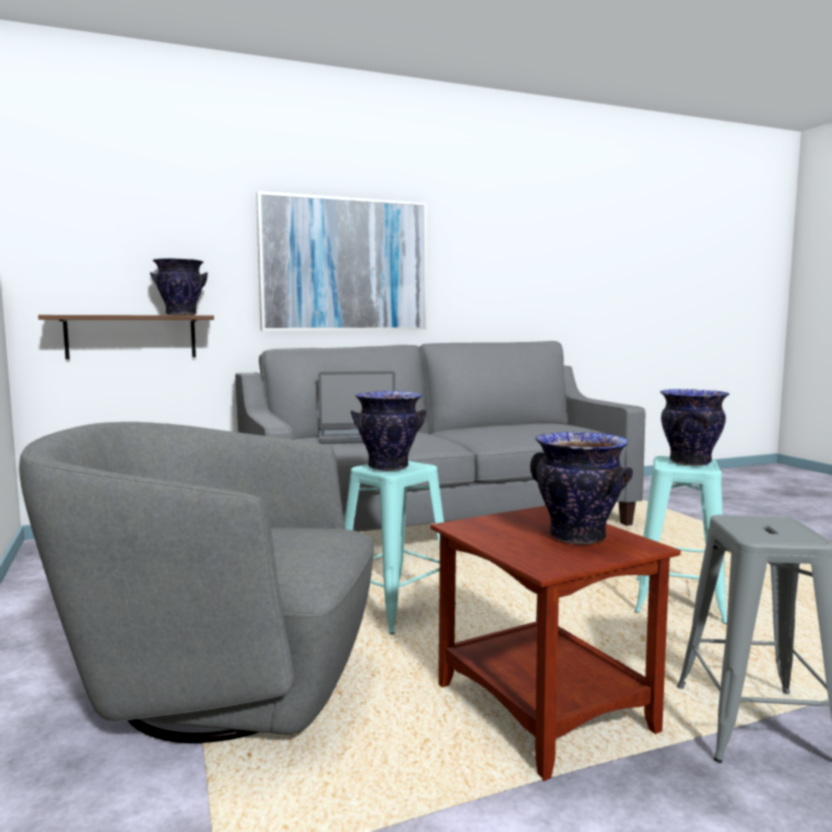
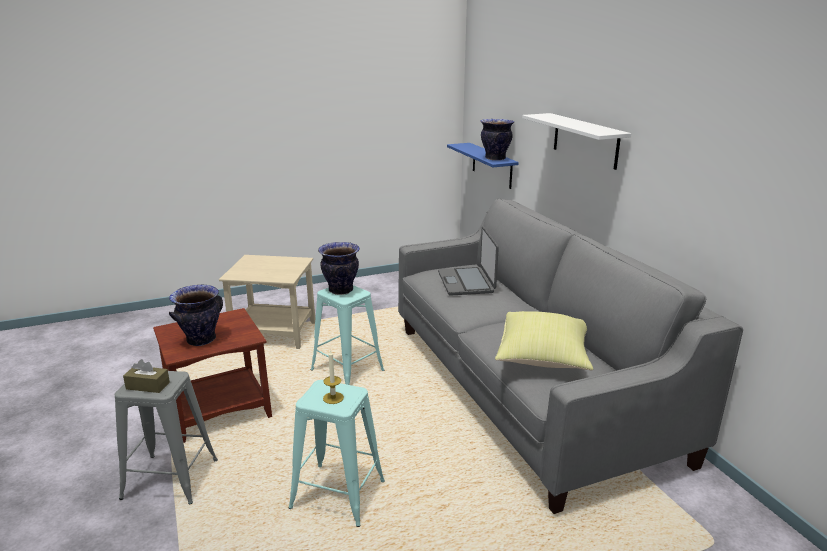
camera: 90 degrees right, 15 degrees up
(131, 336) = (492, 165): brown shelf -> blue shelf
(220, 686) = (274, 333): grey armchair -> beige side table
(344, 265) = (585, 140): picture -> white shelf
(541, 428) = (544, 358): none -> yellow pillow
(689, 462) = (333, 398): vase -> candle
(781, 529) = (148, 386): none -> brown tissue box

